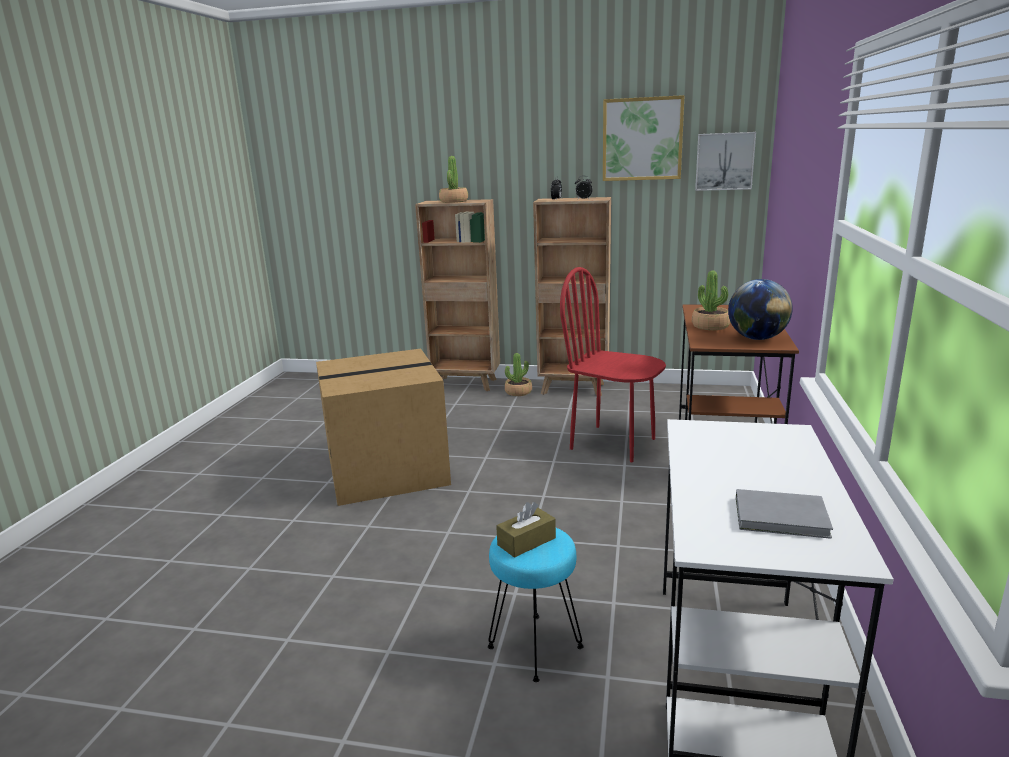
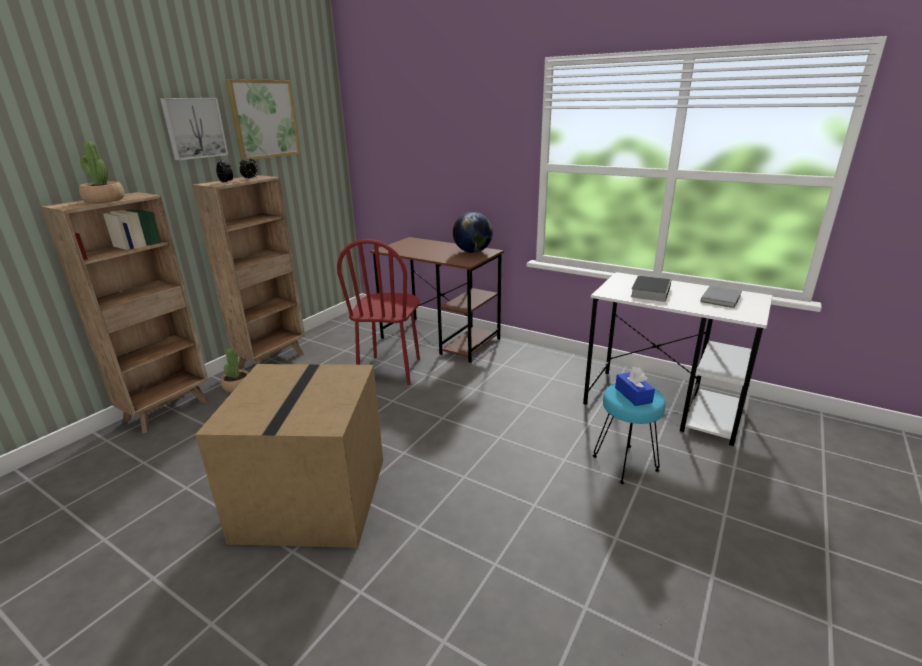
camera: 70 degrees left, 5 degrees up
(526, 541) = (633, 395): brown tissue box -> blue tissue box
(613, 443) = (390, 370): red chair -> red chair turned 45 degrees counterclockwise
(710, 326) = (433, 255): potted plant -> none
(724, 161) = (321, 137): picture -> picture (194, 128)
(739, 455) = (650, 291): none -> book

